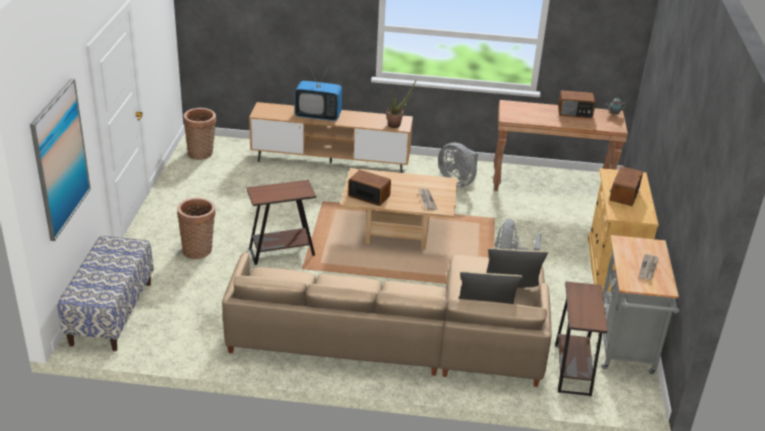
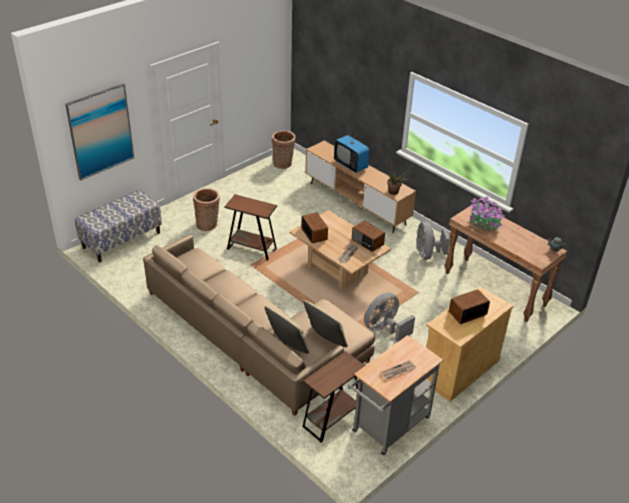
camera: 40 degrees right, 5 degrees up
(532, 115) = (483, 224): none -> potted plant
(575, 112) = (522, 236): radio -> radio (367, 242)

